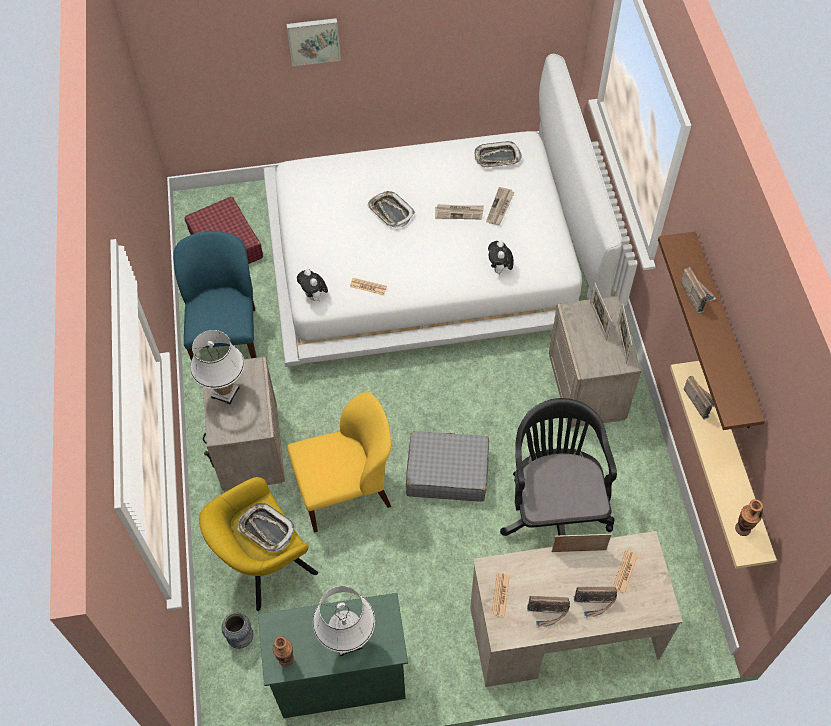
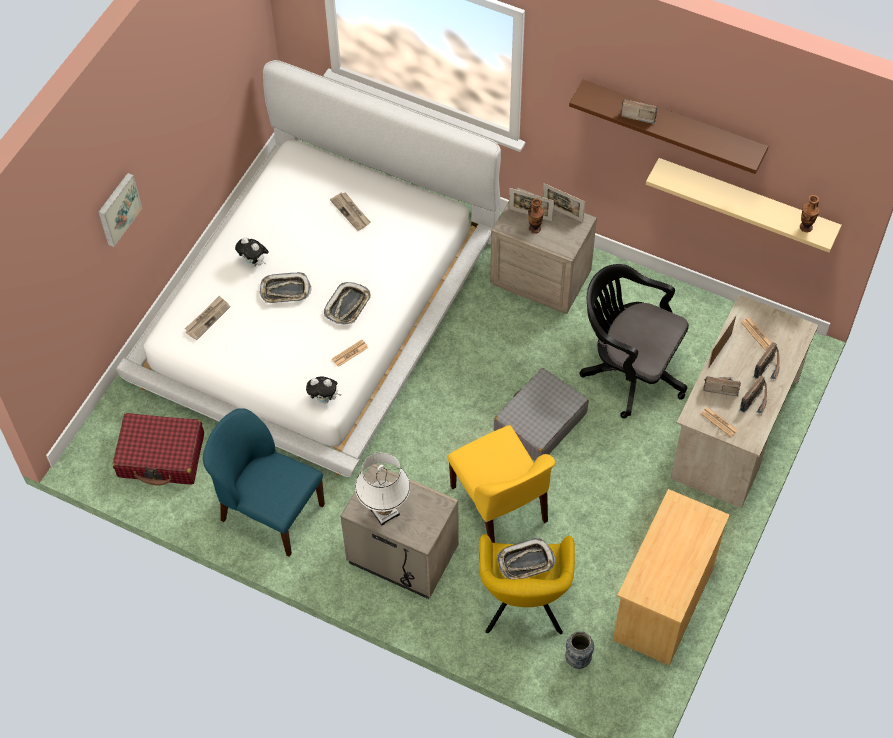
camera: 55 degrees left, 0 degrees up
(286, 659) = (670, 595): vase -> vase (534, 228)
(340, 676) = (662, 604): green dresser -> beige dresser
(345, 491) = (500, 506): yellow chair -> yellow chair turned 135 degrees clockwise
(348, 641) = (685, 544): white table lamp -> none
(459, 212) = (330, 243): newspaper -> newspaper (207, 318)
(497, 158) = (296, 181): tray -> tray (348, 306)
(499, 269) = (413, 251): plush toy -> plush toy (254, 262)
(699, 400) = (689, 184): radio -> radio (720, 387)

